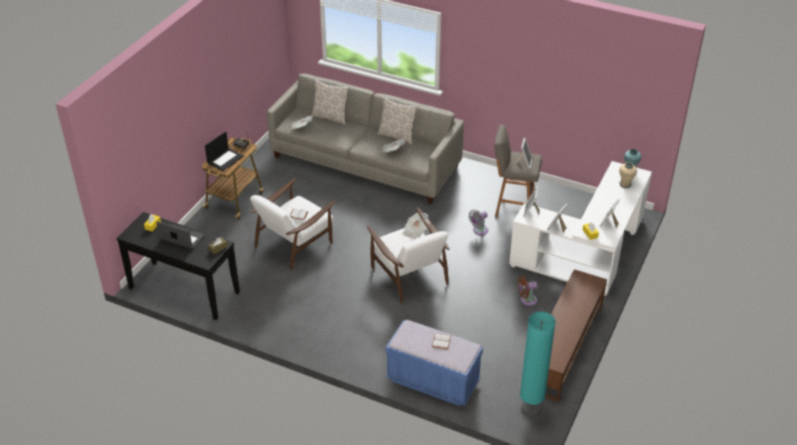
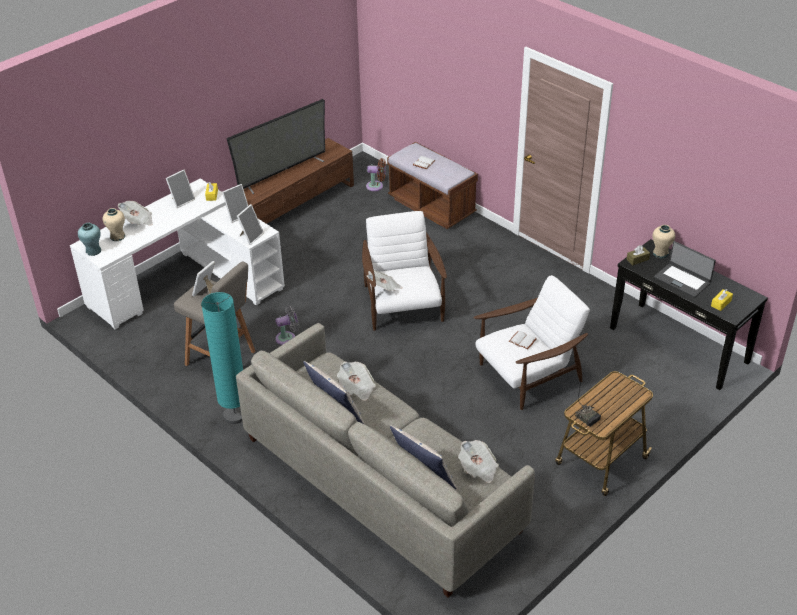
camera: 160 degrees left, 0 degrees up
(199, 257) = (660, 253): none -> beige vase
(225, 159) = (616, 397): laptop -> none
(433, 381) = (431, 207): blue bench -> brown bench
(527, 300) = (292, 253): brown fan -> brown fan (376, 186)
(530, 409) = (357, 172): turquoise floor lamp -> turquoise floor lamp (234, 416)
(572, 316) = (282, 173): none -> television
(624, 199) = (138, 221): none -> newspaper

